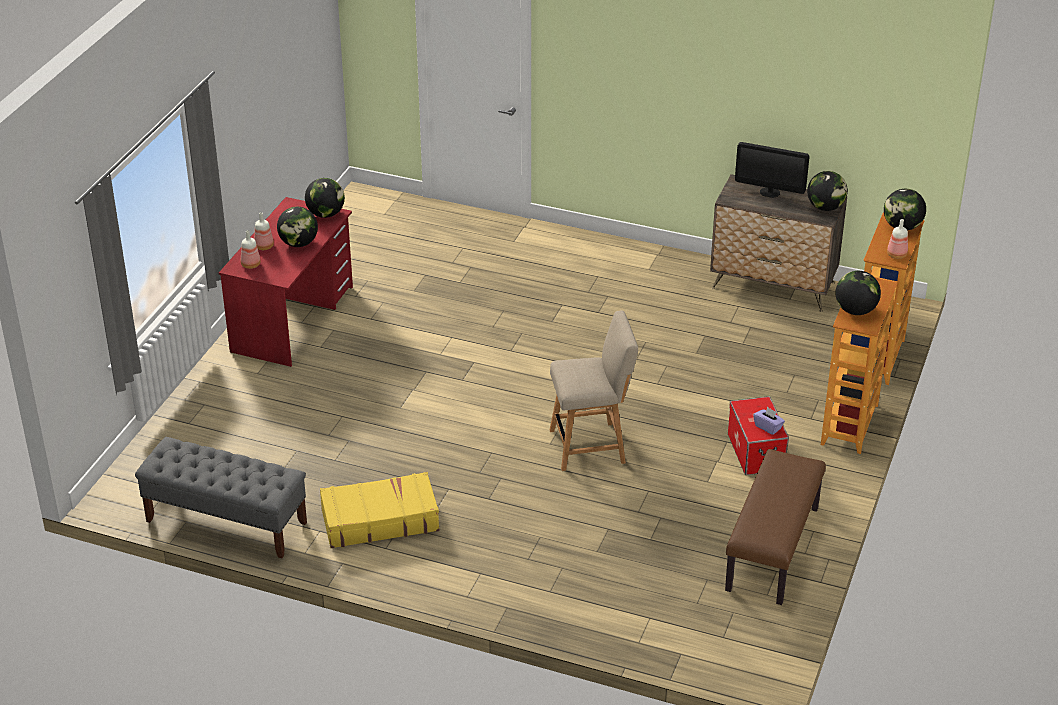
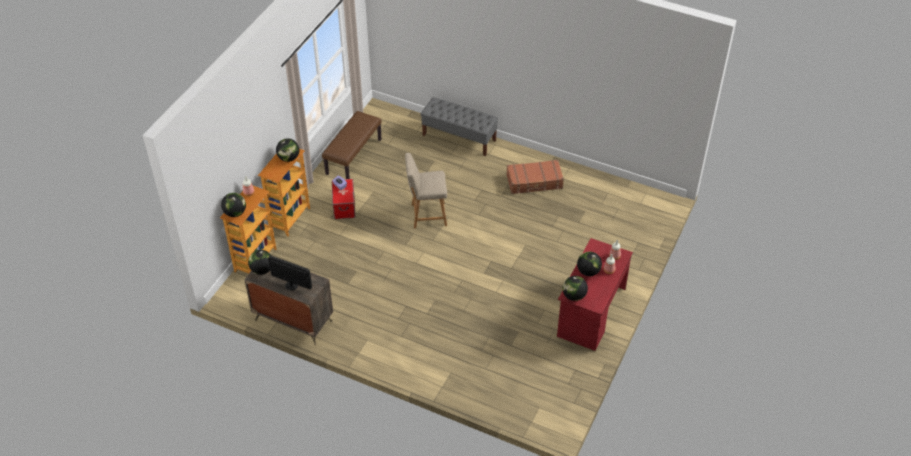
camera: 175 degrees left, 10 degrees up
(226, 522) = (608, 185): grey bench -> grey bench (459, 138)
(379, 520) = (534, 182): yellow suitcase -> brown suitcase

